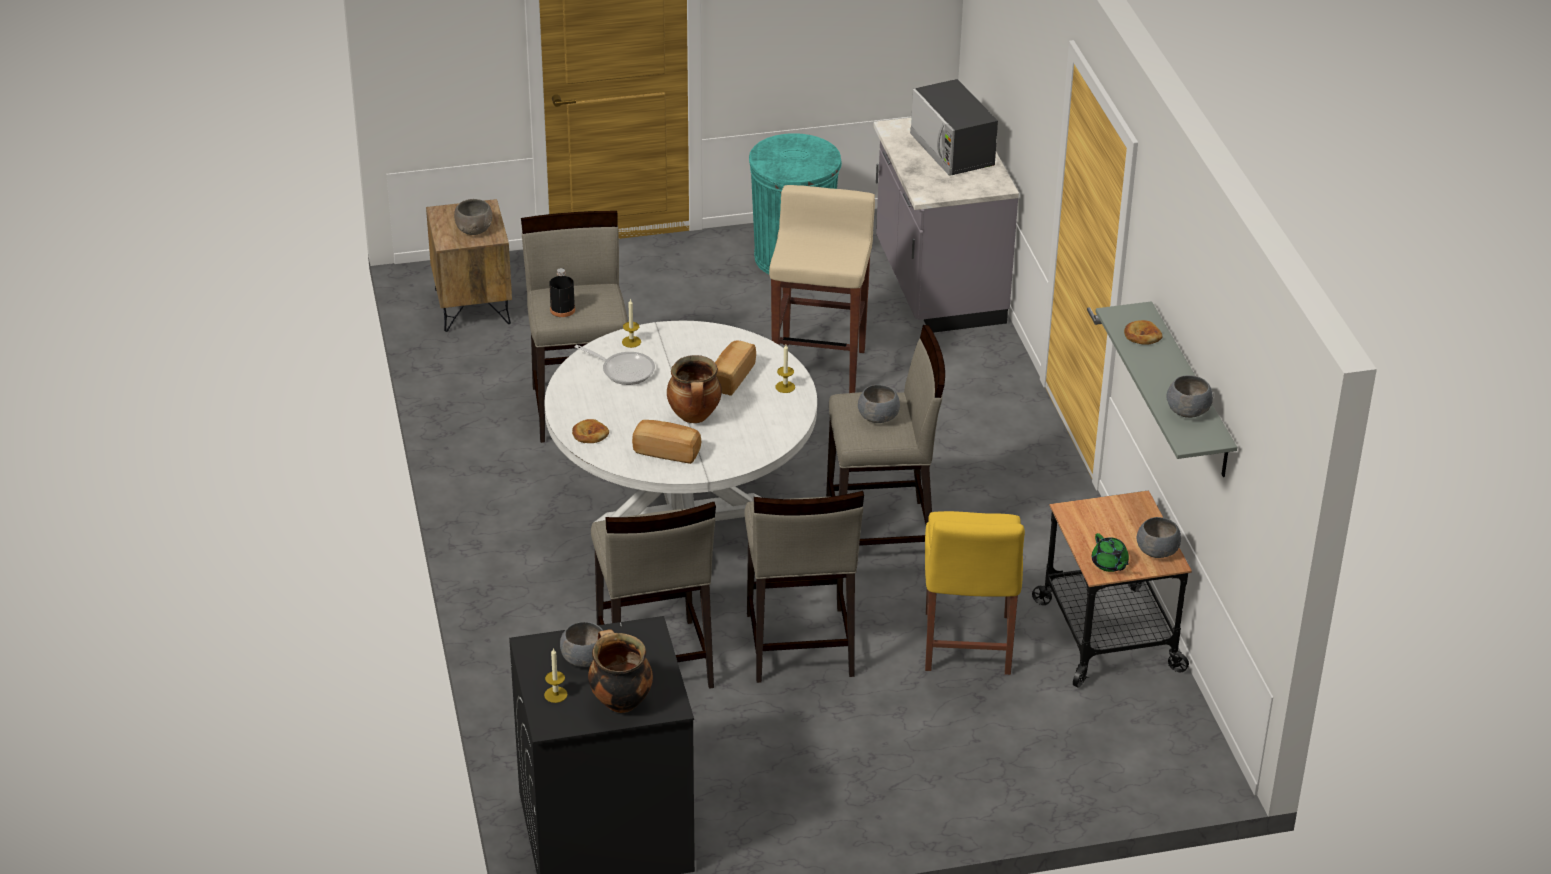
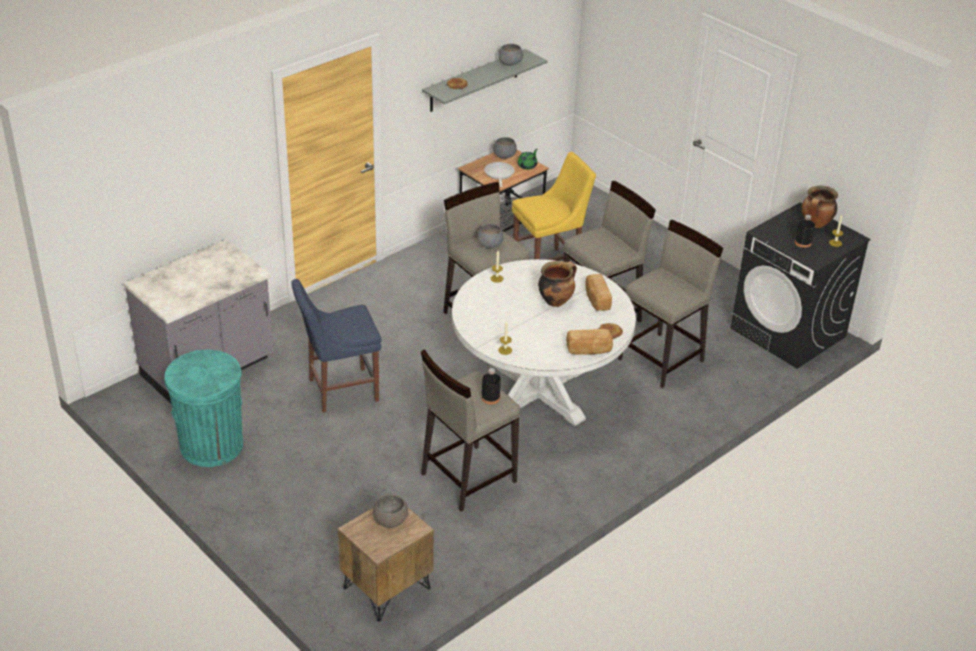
camera: 120 degrees left, 0 degrees up
(586, 659) = (803, 243): grey bowl -> black bottle
(624, 370) = (536, 342): frying pan -> frying pan (499, 174)
(731, 378) = (506, 300): bread -> bread (589, 350)
(819, 367) = (339, 390): beige stool -> blue chair
(952, 151) = (188, 276): microwave -> none

